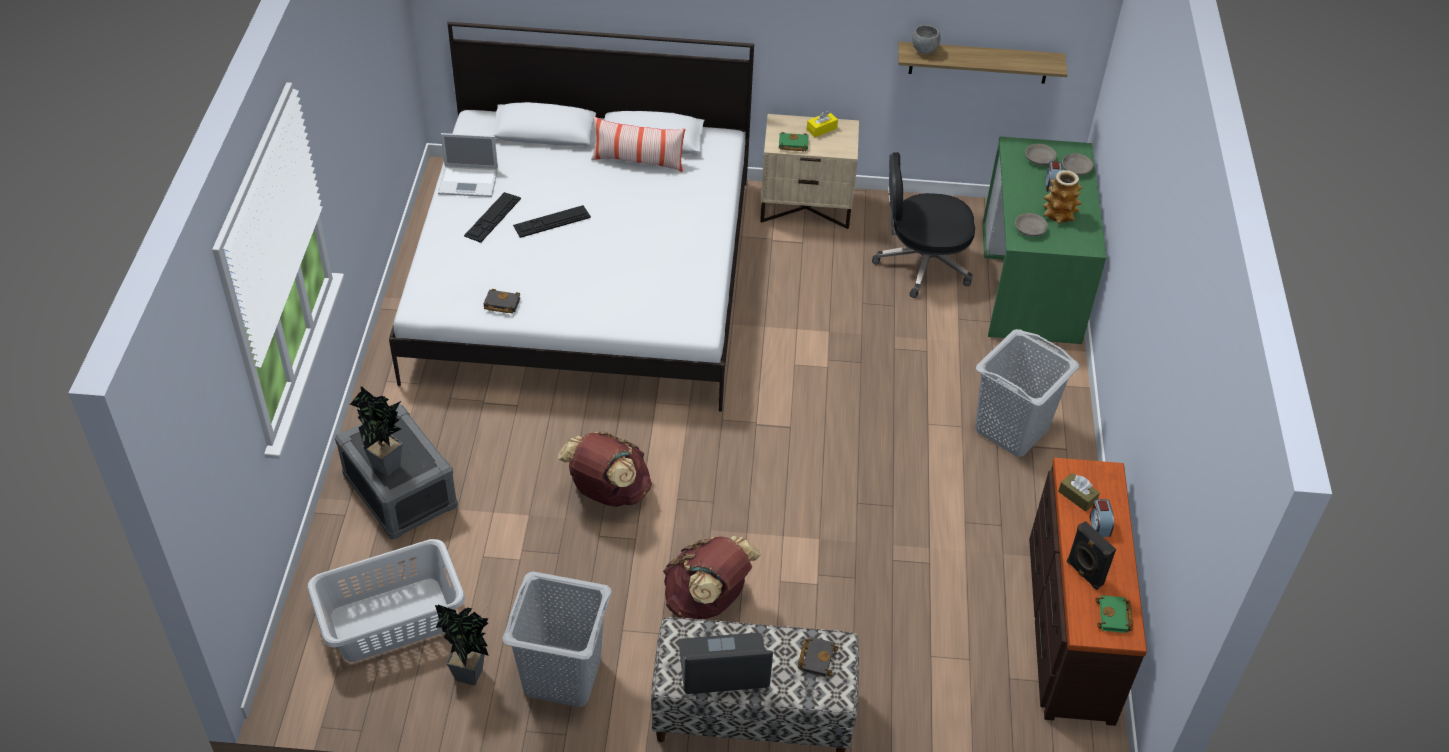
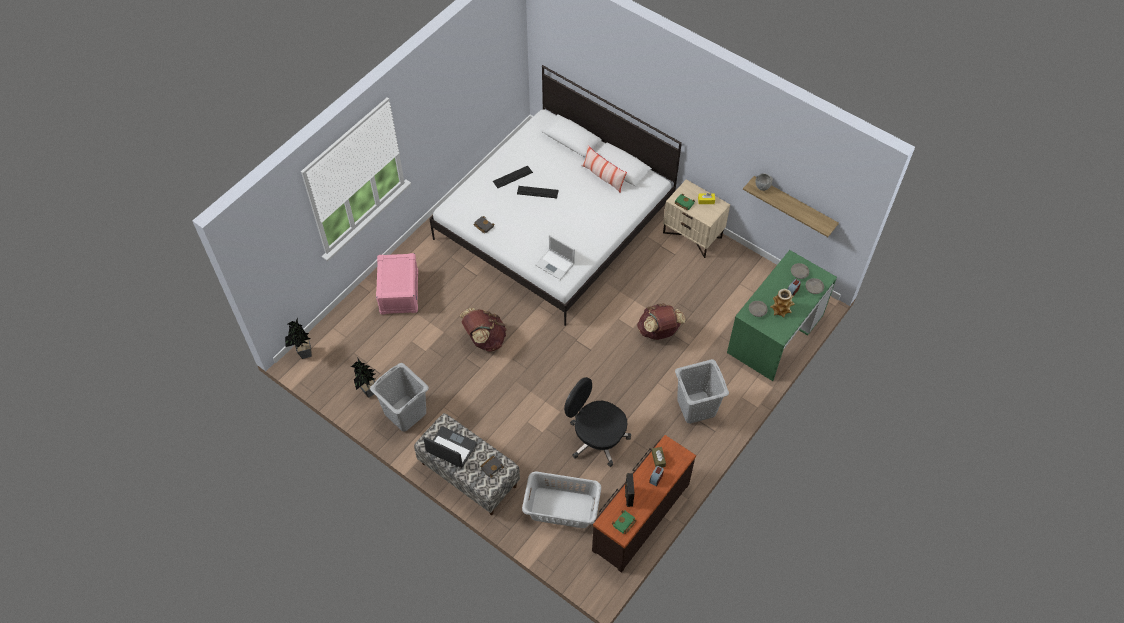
camera: 35 degrees right, 10 degrees up
(387, 469) = (387, 282): potted plant -> potted plant (305, 355)
(391, 619) = (356, 350): grey laundry basket -> grey laundry basket (561, 507)
(399, 491) = (399, 292): grey storage box -> pink storage box
(469, 181) = (516, 152): laptop -> laptop (555, 264)
(707, 601) = (489, 413): brown backpack -> brown backpack (659, 331)
(921, 264) = (726, 296): black office chair -> black office chair (596, 438)

